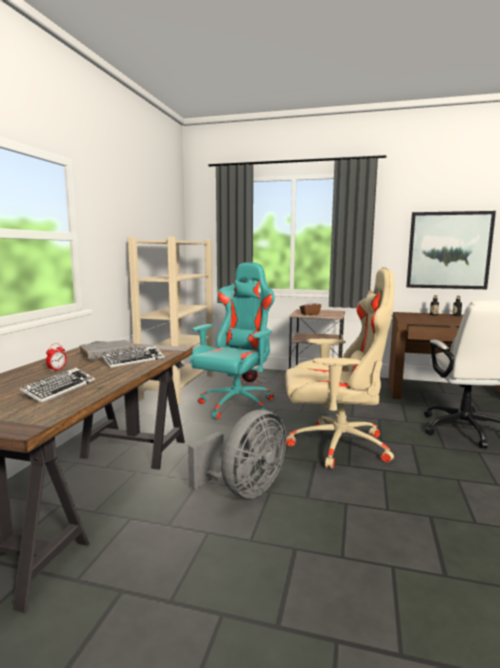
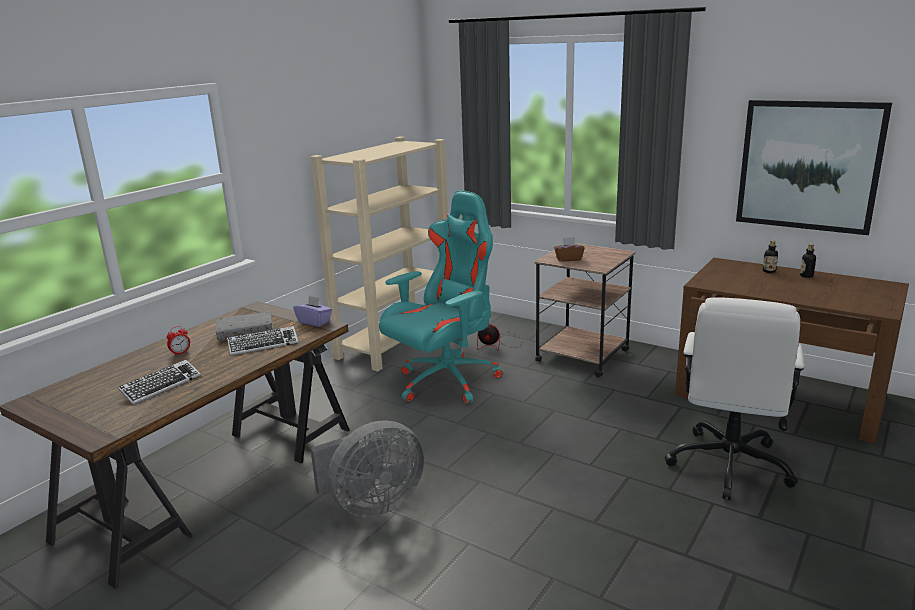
camera: 20 degrees right, 10 degrees up
(163, 347) = (314, 322): none -> purple tissue box
(331, 446) = (518, 462): beige office chair -> none

